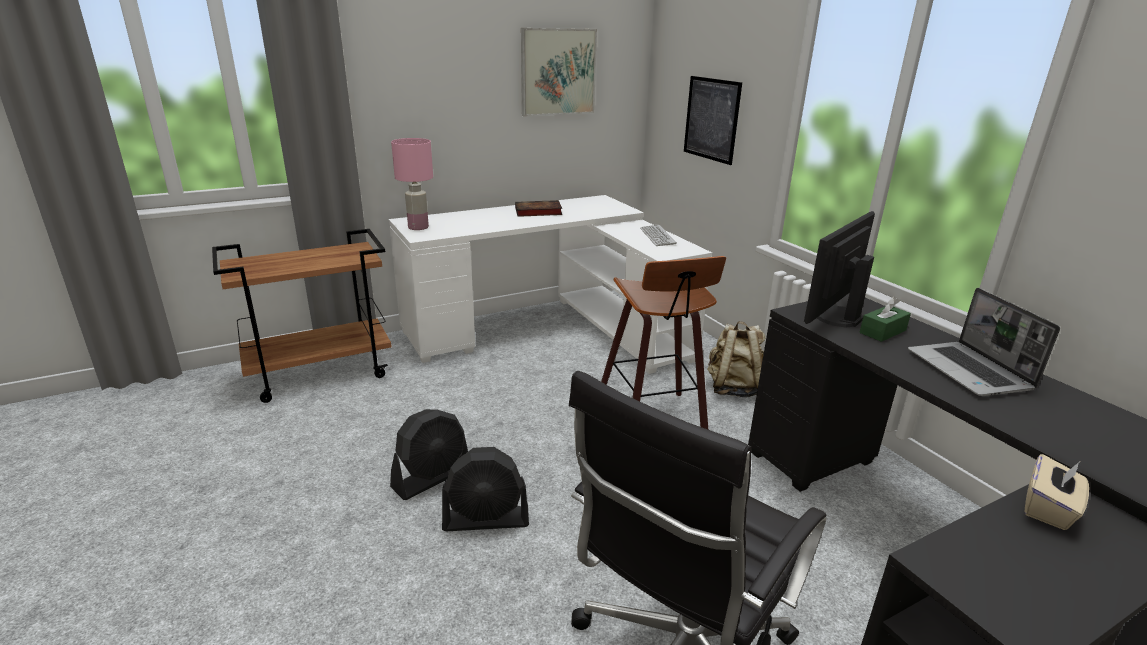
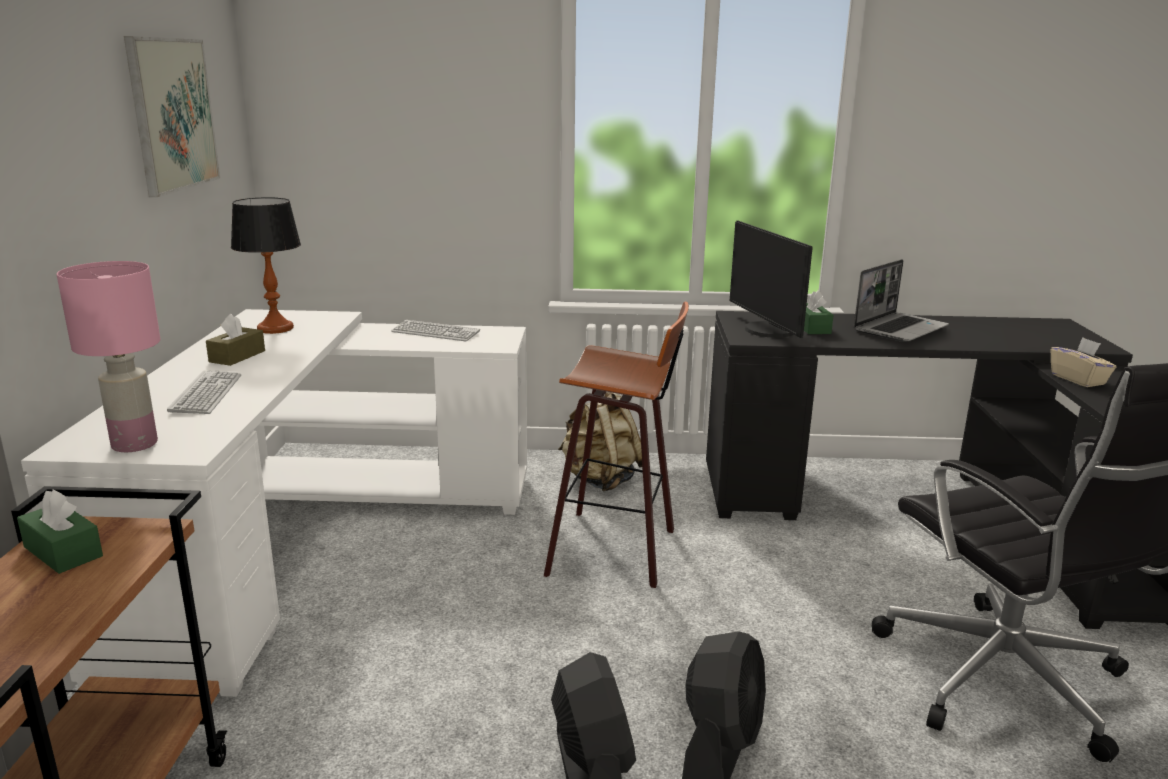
camera: 60 degrees left, 5 degrees down
(340, 252) = (63, 551): none -> green tissue box
(484, 221) = (206, 394): none -> keyboard
(537, 212) = (237, 356): book -> brown tissue box
(586, 206) = (275, 328): none -> table lamp
(711, 119) = (416, 161): picture -> none
(970, 371) = (900, 329): laptop -> laptop turned 60 degrees counterclockwise

